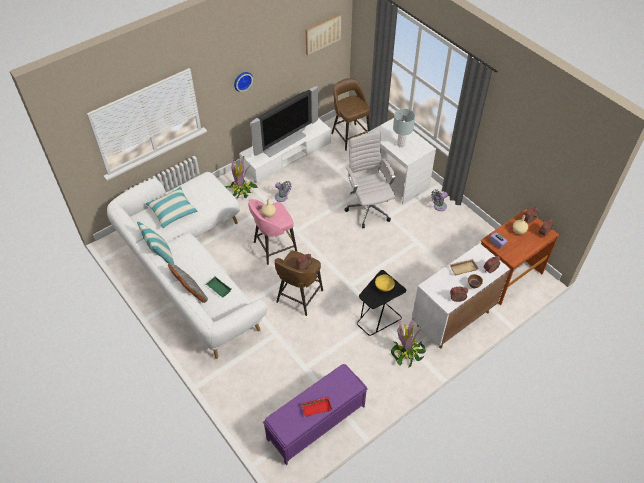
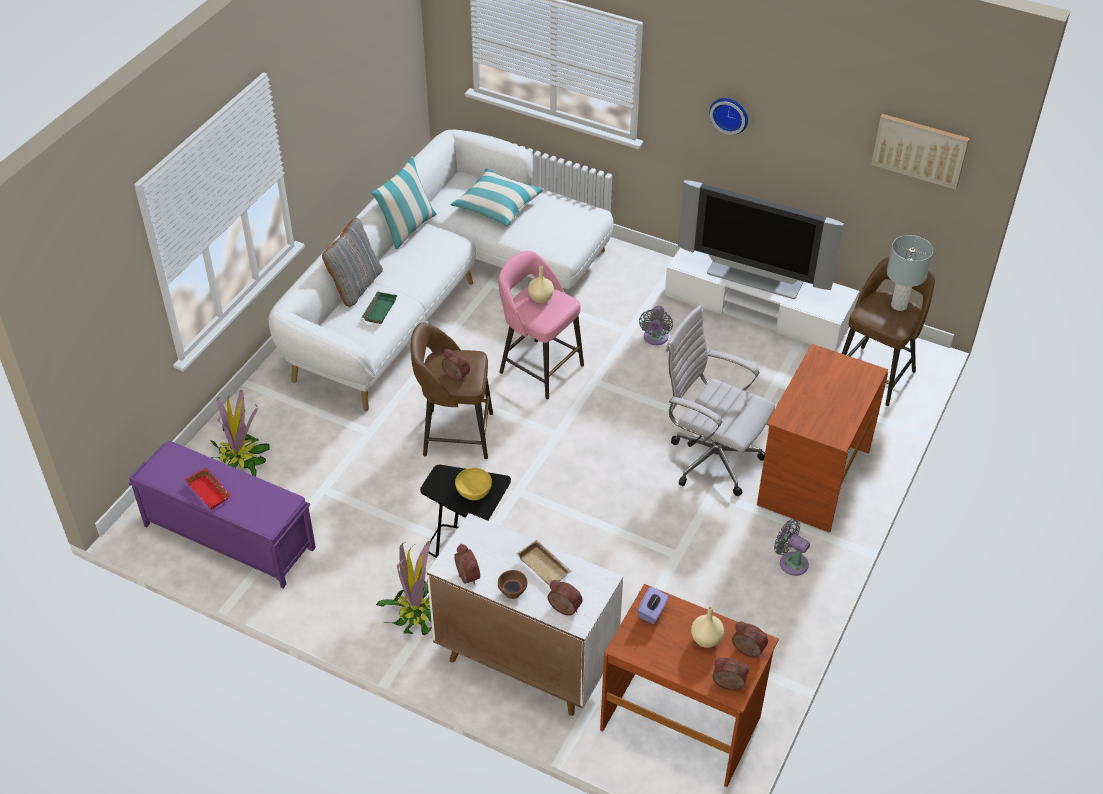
camera: 65 degrees right, 5 degrees down
(241, 190) = (636, 285): potted plant -> potted plant (239, 458)
(368, 208) = (710, 459): white office chair -> white office chair turned 105 degrees counterclockwise
(396, 180) = (812, 477): white desk -> brown desk
(401, 145) = (814, 399): grey table lamp -> grey table lamp (899, 305)

